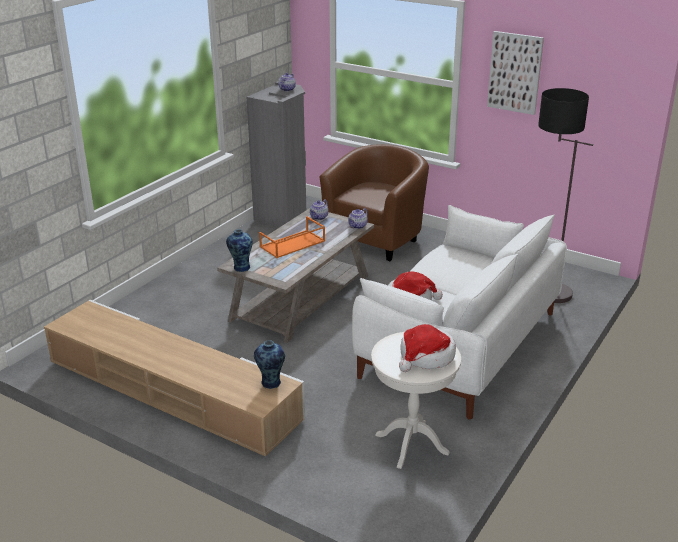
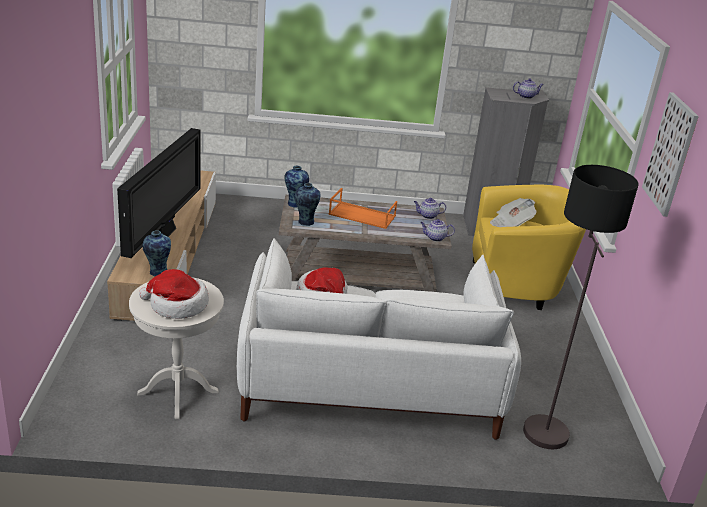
camera: 55 degrees right, 0 degrees up
(198, 361) = (165, 234): none -> television
(280, 272) = (305, 222): none -> vase
(357, 192) = (510, 224): none -> newspaper
(377, 237) = (517, 285): brown armchair -> yellow armchair

